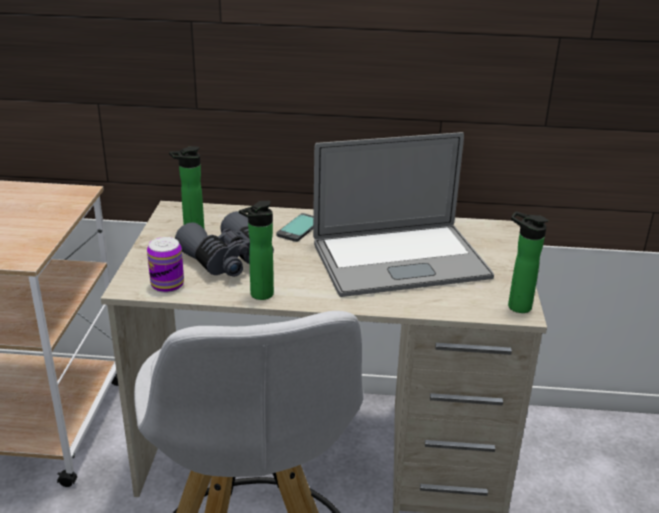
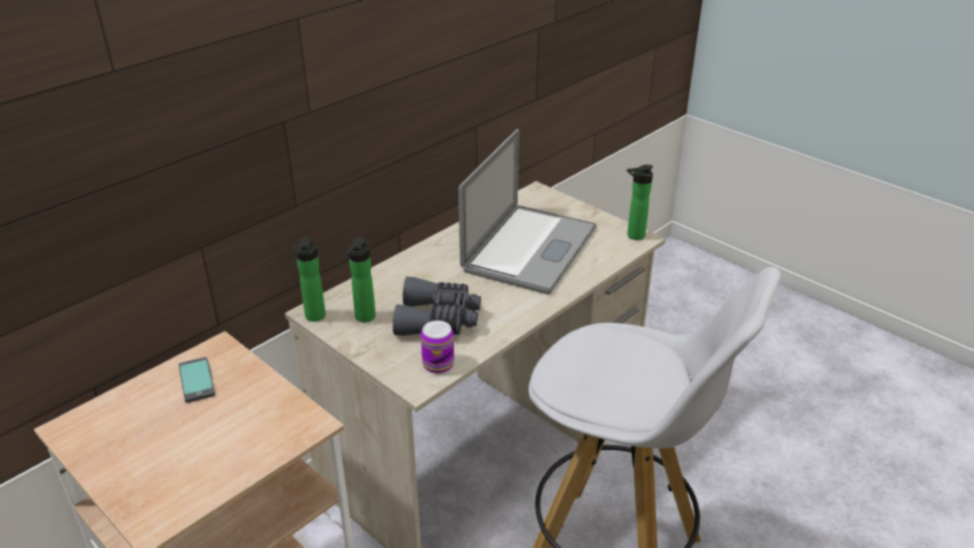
camera: 50 degrees left, 5 degrees up
(259, 295) = (505, 327): bottle -> bottle (315, 318)
(300, 228) = (431, 267): phone -> phone (197, 380)

